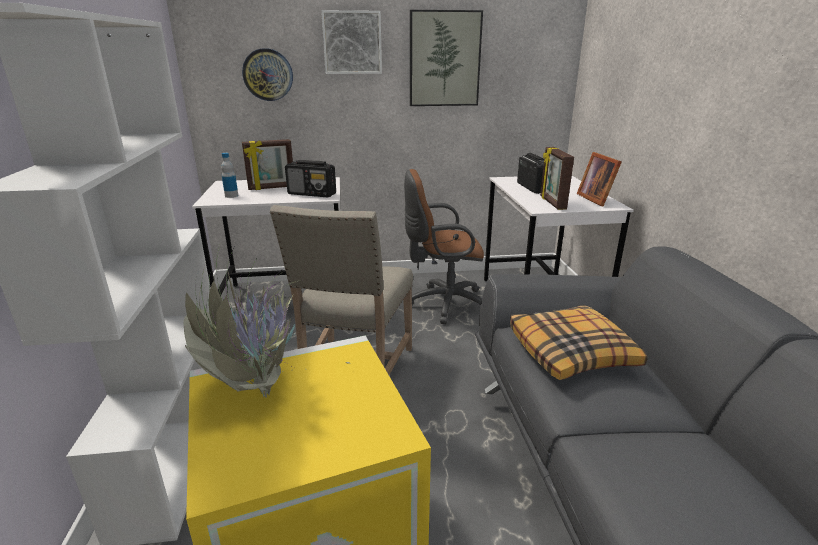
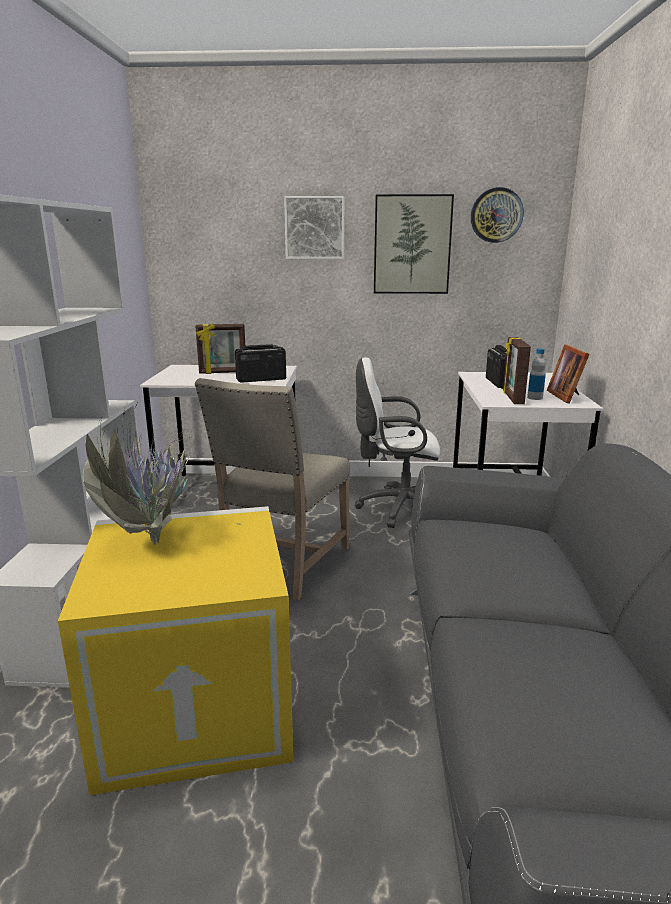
camera: 10 degrees right, 5 degrees down
(231, 196) = (180, 378): bottle -> bottle (535, 398)
(268, 75) = (229, 259): wall clock -> wall clock (496, 215)
(312, 194) = (260, 379): radio -> radio turned 135 degrees clockwise
(443, 304) = (397, 508): brown office chair -> white office chair
(572, 352) = (486, 544): pillow -> none

